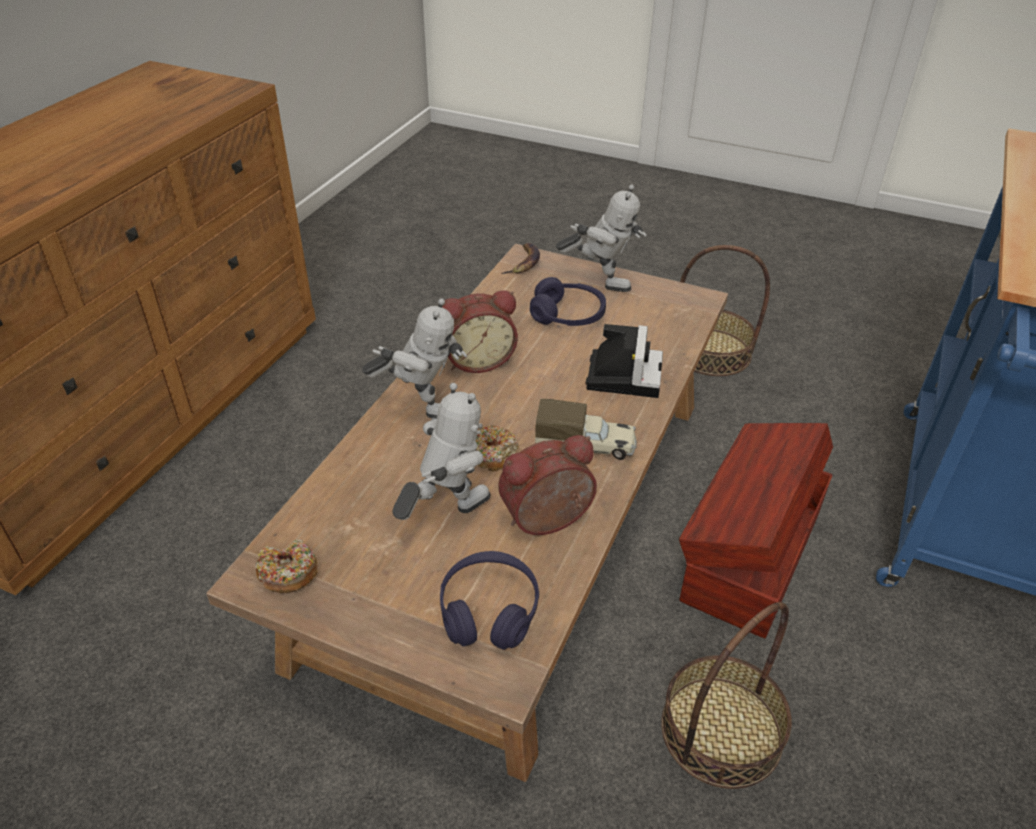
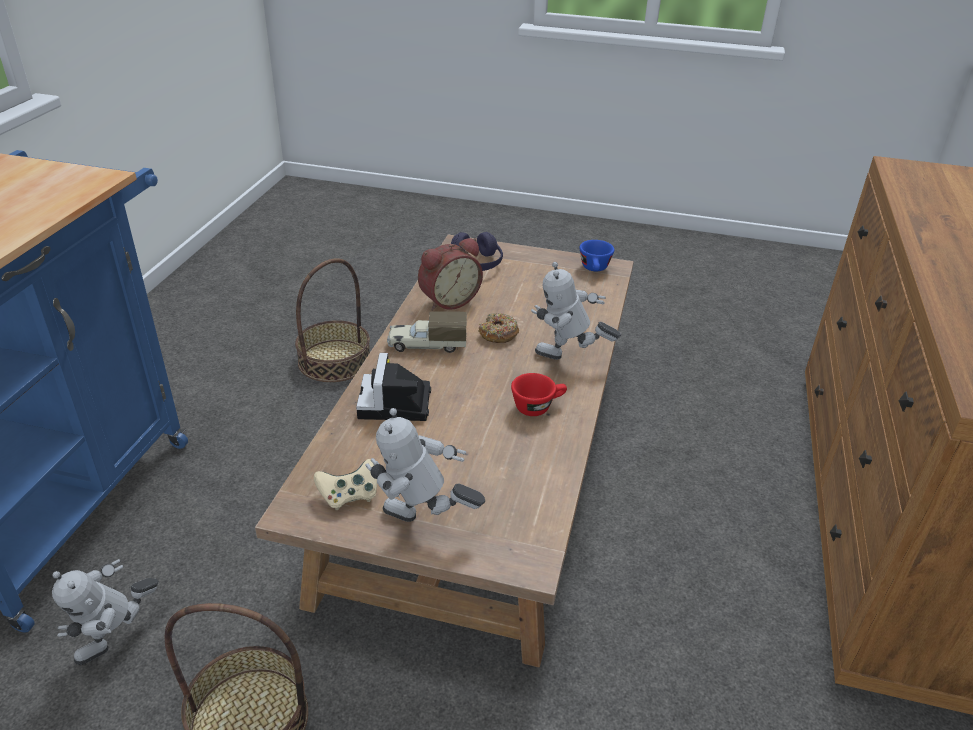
camera: 170 degrees right, 5 degrees down
(288, 573) = (595, 269): donut -> blue cup
(447, 512) = (516, 300): toy robot -> toy robot (119, 643)
(477, 360) = (538, 406): alarm clock -> red cup
(523, 262) = (530, 550): banana -> none
(567, 315) = (457, 468): purple headphones -> none
(659, 304) = (349, 496): none -> beige game controller
(748, 554) = (285, 456): brown storage box -> none

